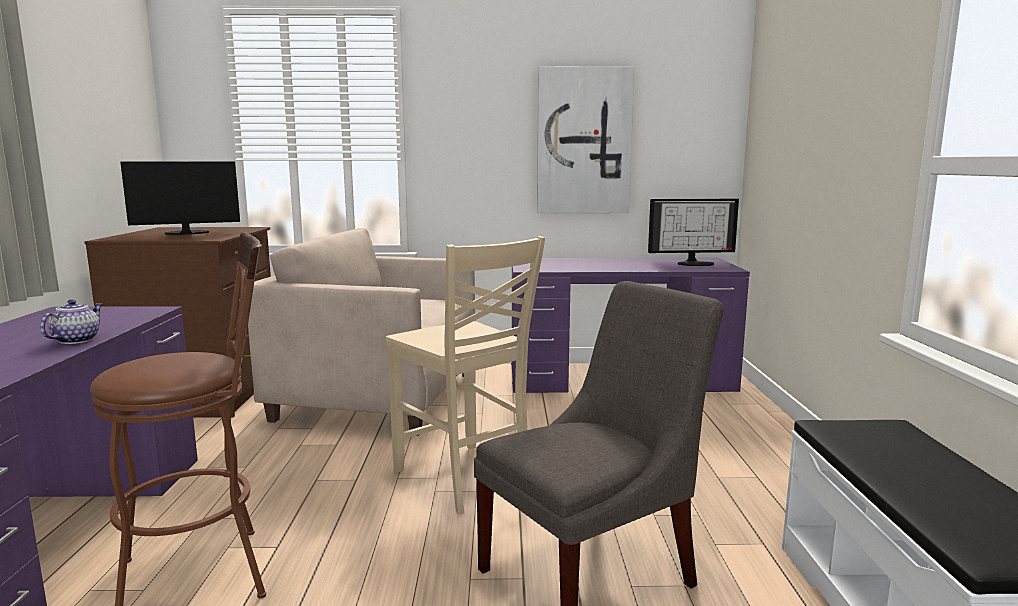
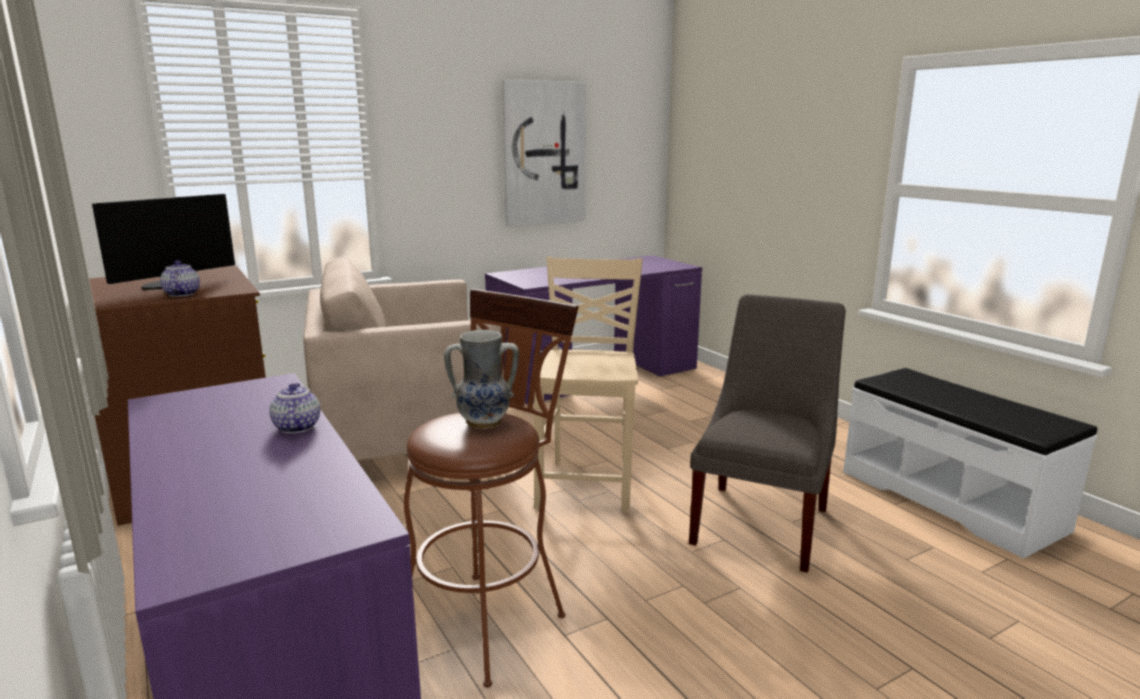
camera: 30 degrees left, 5 degrees up
(173, 238) = (182, 294): none -> teapot
(184, 362) = (484, 423): none -> vase
(464, 479) = (588, 484): beige chair -> beige chair turned 105 degrees counterclockwise
(695, 263) = (649, 263): monitor -> none

